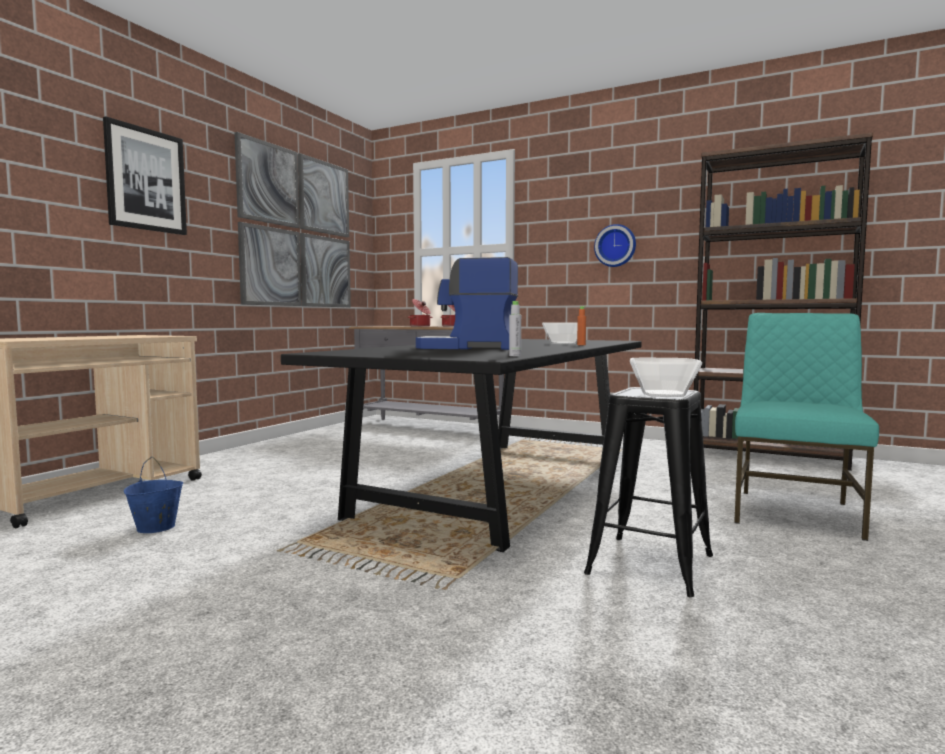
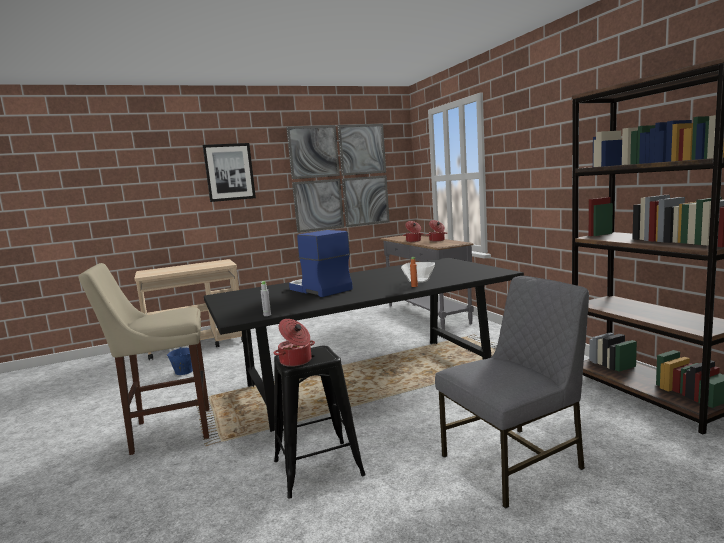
camera: 40 degrees right, 5 degrees up
(321, 594) = (167, 430): none -> beige stool
(615, 246) = (547, 174): wall clock -> none
(664, 394) = (296, 361): bowl -> cooking pot
(795, 512) = (514, 462): turquoise chair -> grey chair

